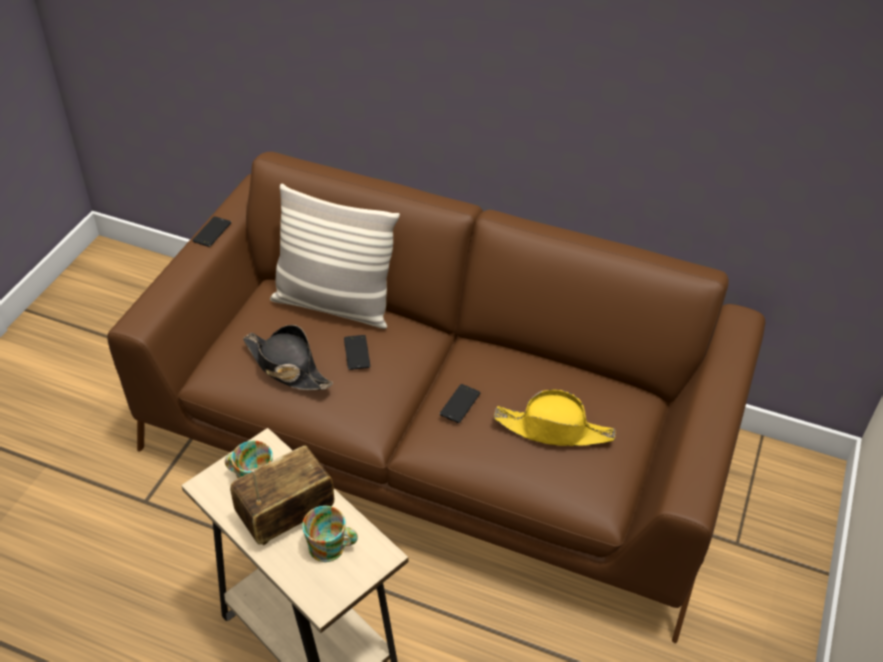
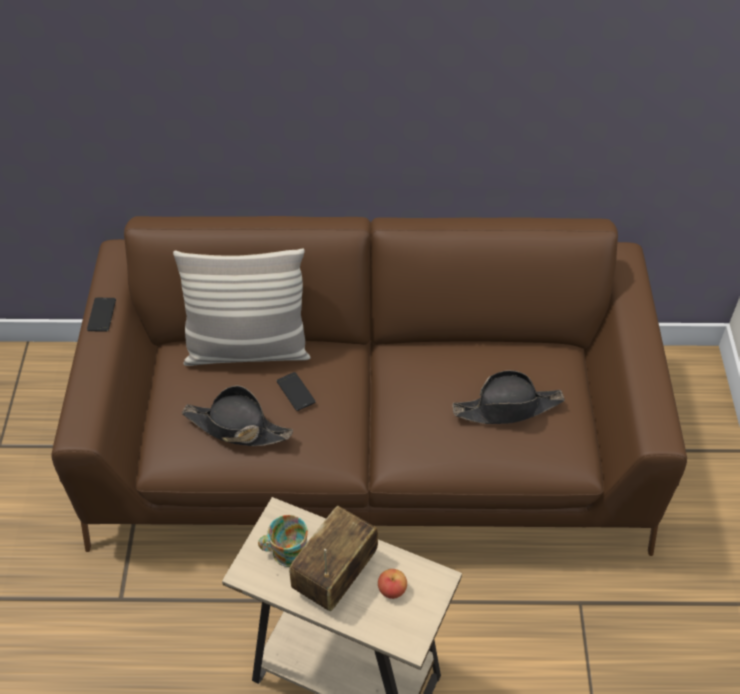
camera: 20 degrees left, 5 degrees up
(331, 548) = (392, 589): mug -> apple
(460, 404) = (413, 410): phone -> none
(554, 430) = (508, 407): yellow hat -> black hat

